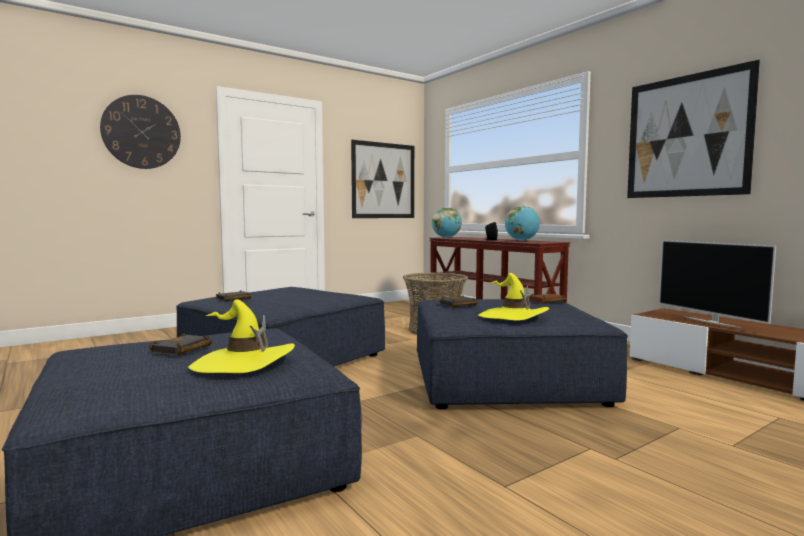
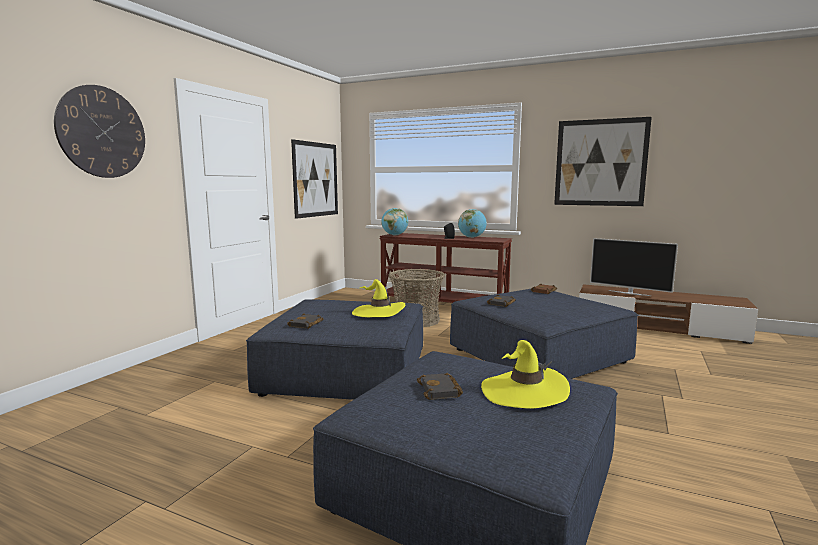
camera: 30 degrees left, 5 degrees up
(512, 317) = (562, 310): yellow hat -> yellow hat (378, 313)

